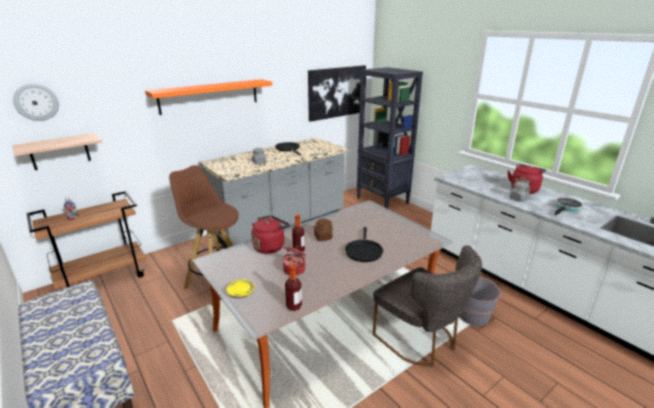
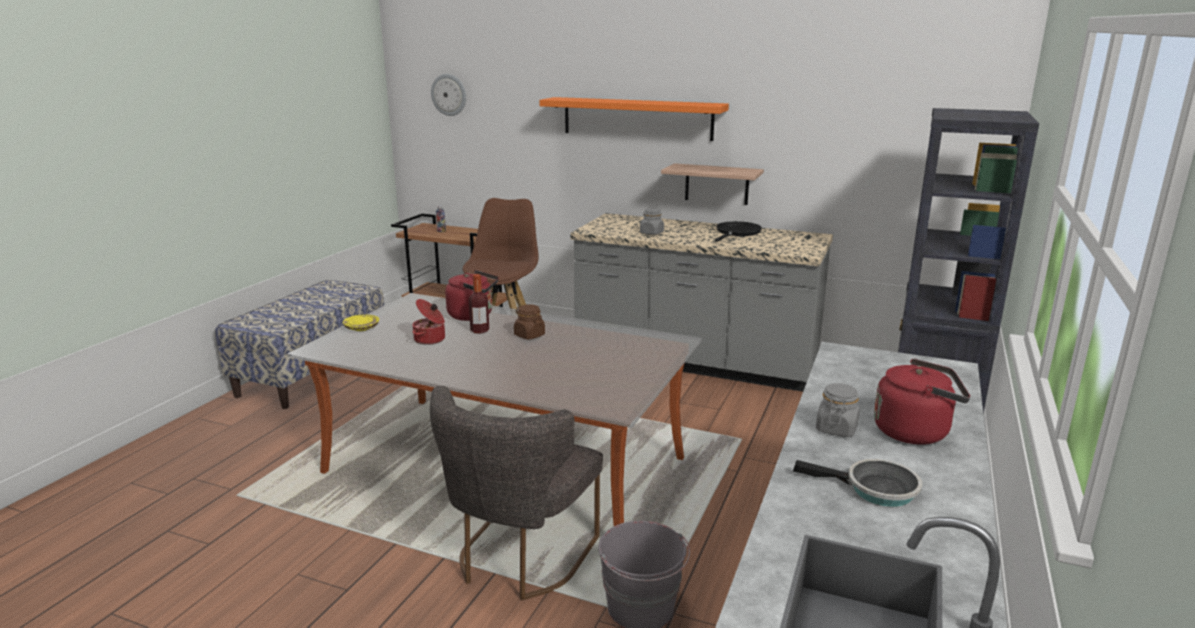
camera: 60 degrees right, 5 degrees down
(59, 151) = (459, 154): shelf -> shelf (716, 184)
(294, 306) = (352, 357): bottle -> none
(337, 92) = (903, 153): picture -> none
(363, 251) = (517, 365): black frying pan -> none

